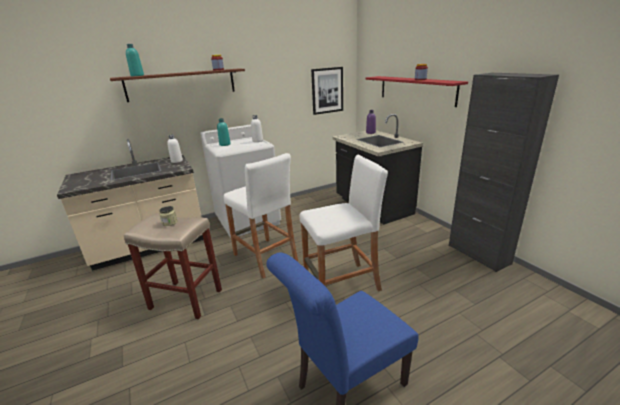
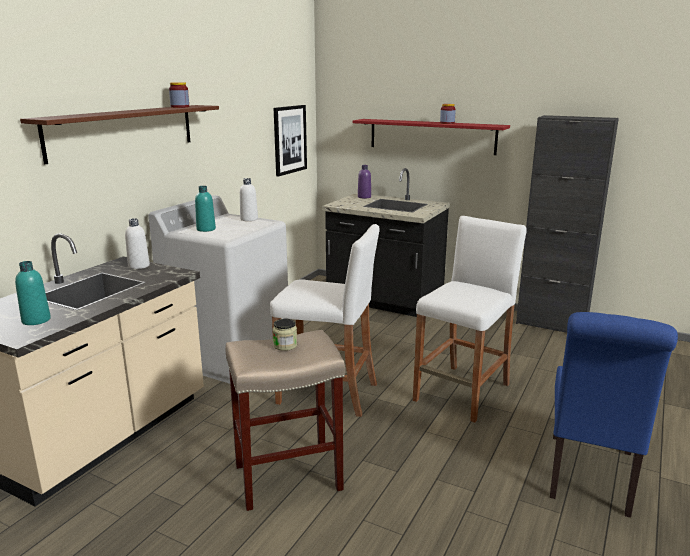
camera: 35 degrees left, 5 degrees down
(137, 75) = (74, 115): turquoise bottle -> turquoise bottle (36, 320)

